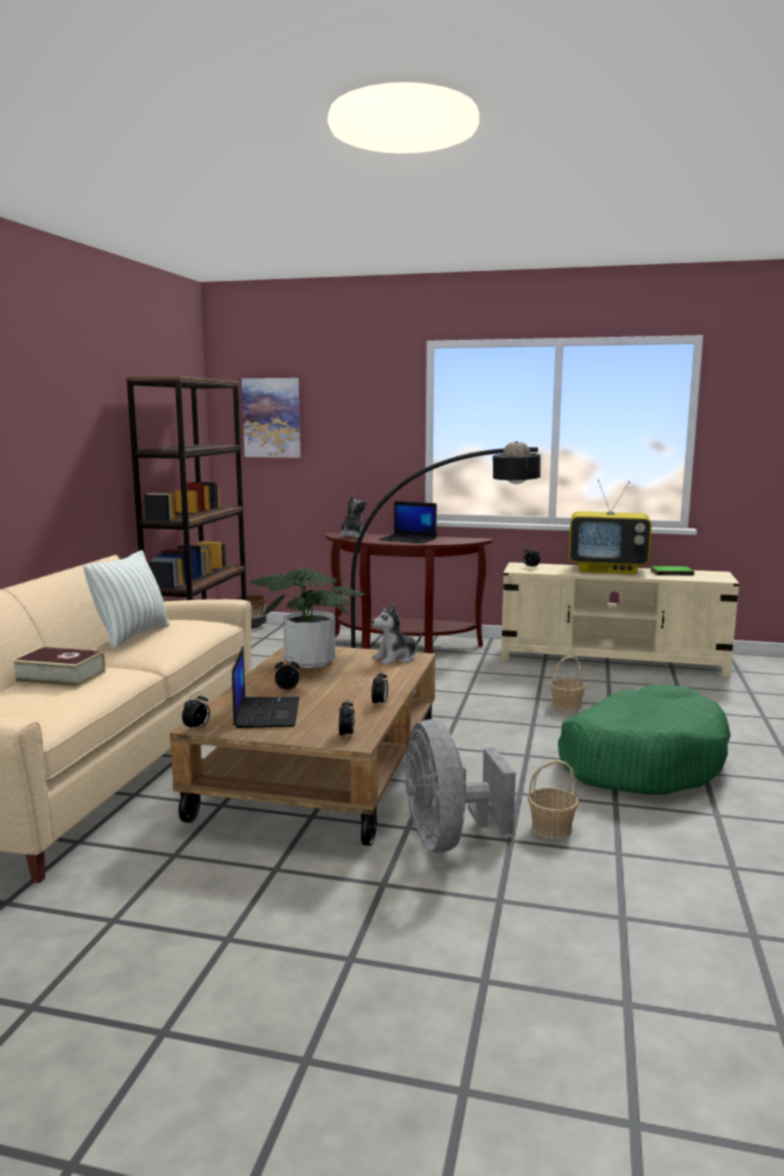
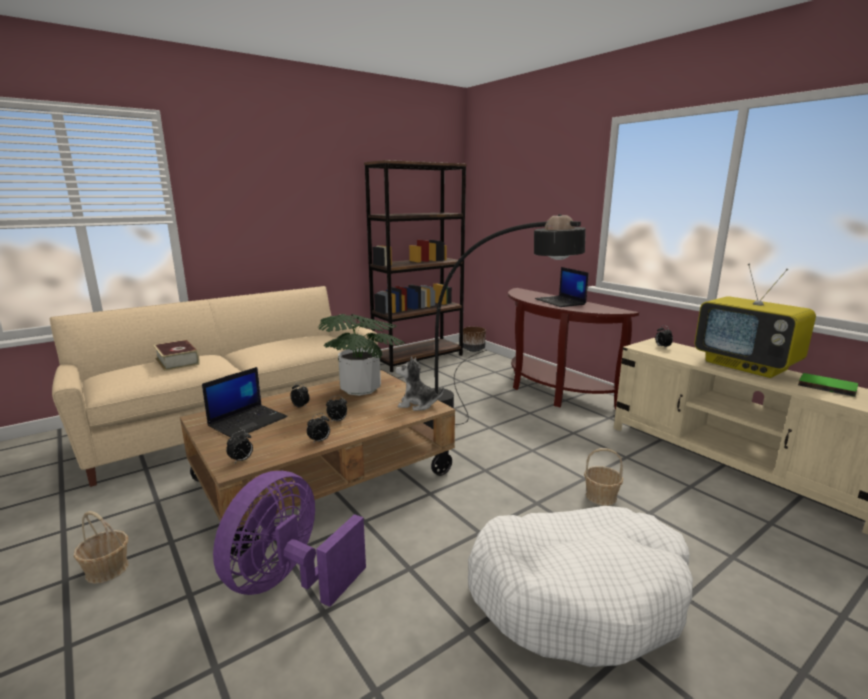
camera: 40 degrees right, 5 degrees up
(132, 636) = (274, 342): pillow -> none
(197, 728) = (195, 419): alarm clock -> alarm clock (337, 421)
(272, 418) = (499, 193): picture -> none
(352, 536) = (525, 293): plush toy -> none
(448, 839) = (289, 581): grey fan -> purple fan
(552, 828) = (371, 622): basket -> basket (107, 570)
(641, 761) = (577, 595): green dog bed -> white dog bed

